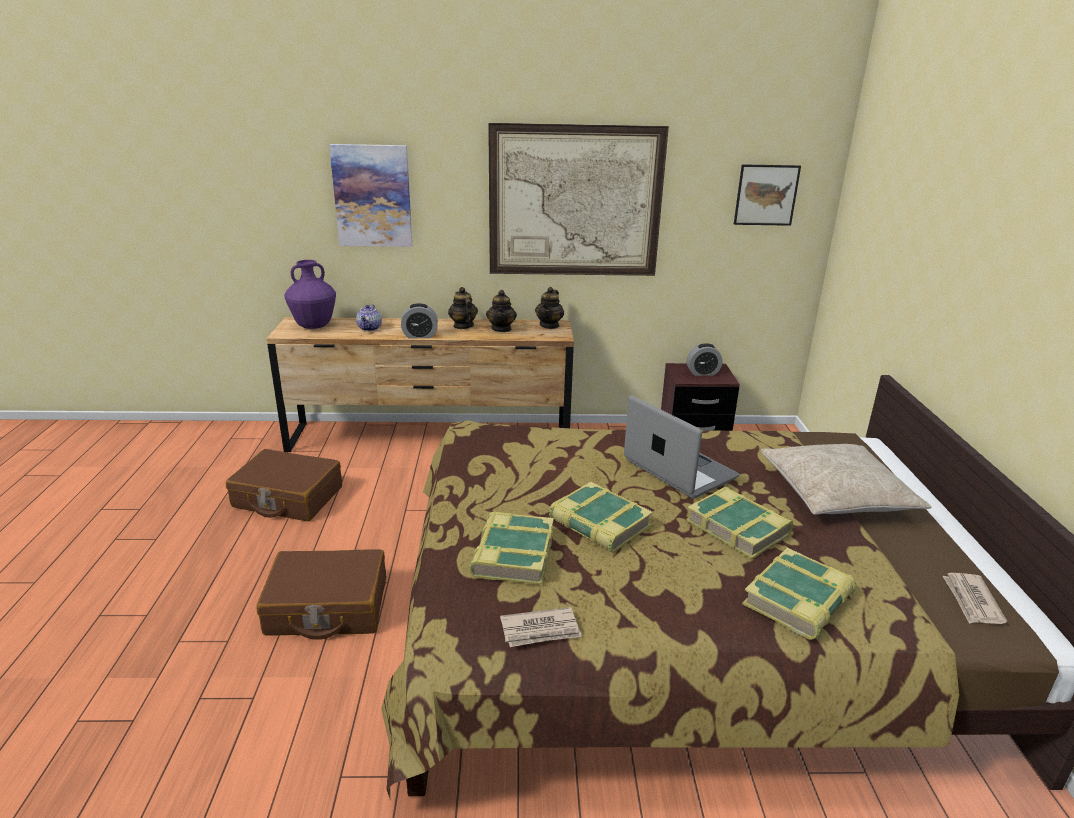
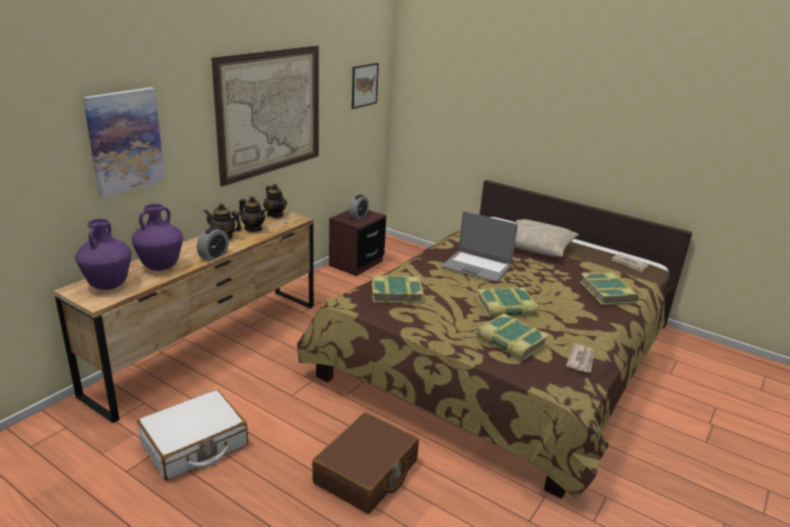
camera: 55 degrees left, 0 degrees up
(287, 497) = (194, 445): brown suitcase -> white suitcase
(370, 328) = (161, 267): teapot -> purple vase
(679, 469) = (477, 267): laptop -> laptop turned 150 degrees counterclockwise
(738, 528) = (543, 278): book -> book (396, 293)

